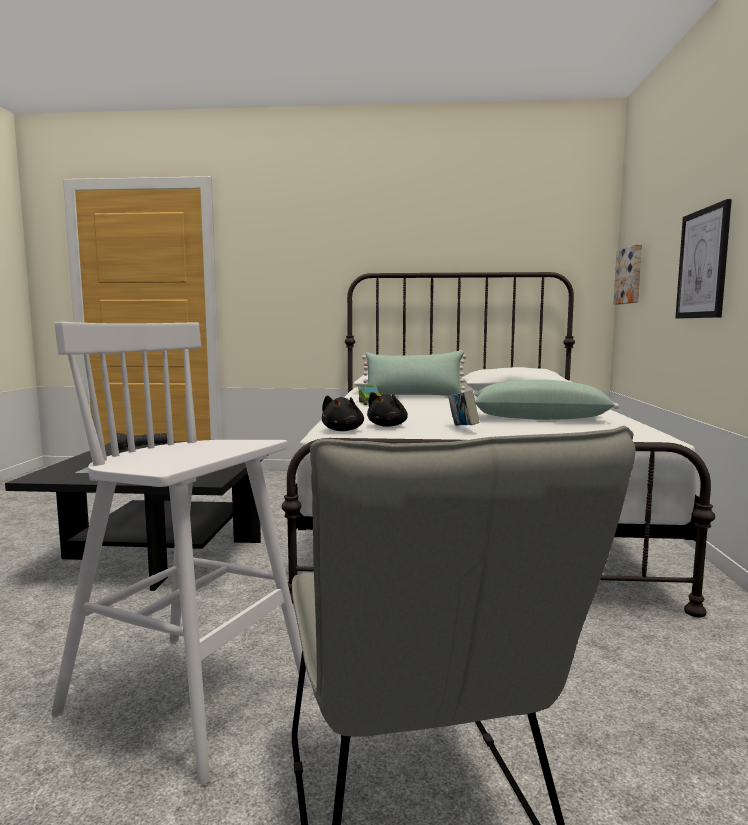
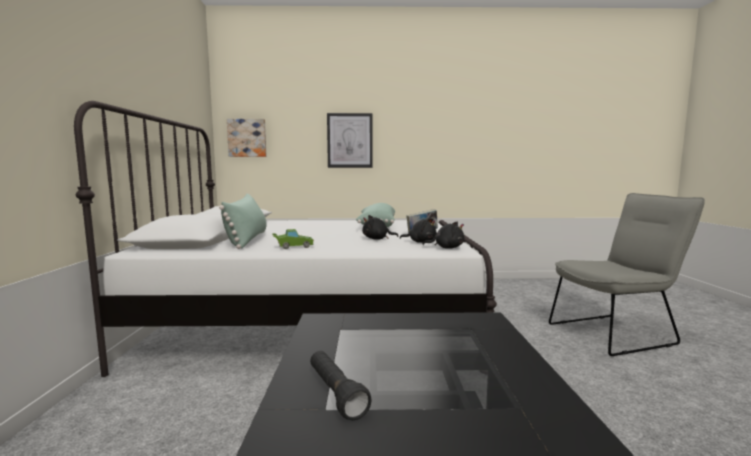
camera: 95 degrees left, 0 degrees up
(190, 700) = (622, 388): white stool -> none
(415, 417) = (377, 239): none -> black plush toy

